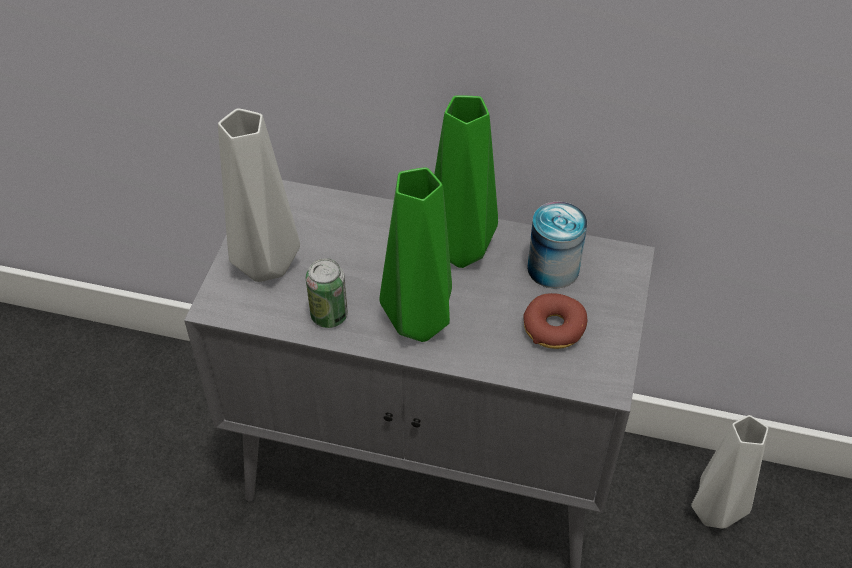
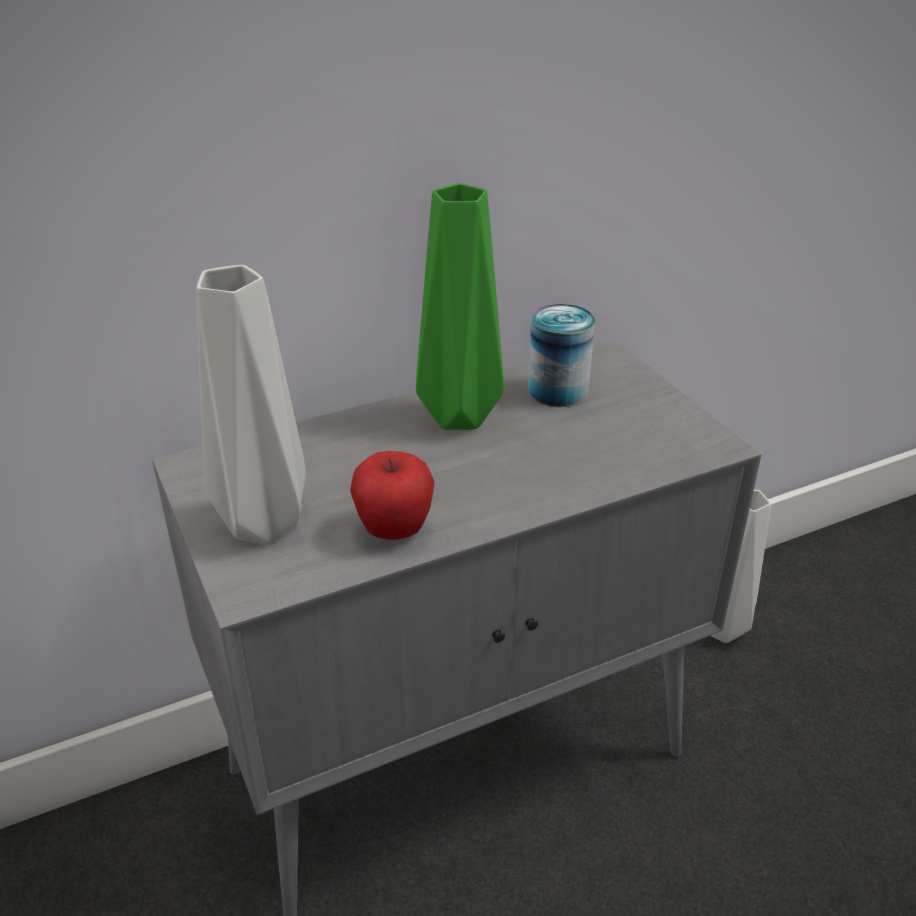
camera: 40 degrees left, 15 degrees down
(329, 315) = (394, 531): can -> apple
(415, 323) = (491, 491): green vase -> none
(553, 328) = (619, 430): donut -> none

